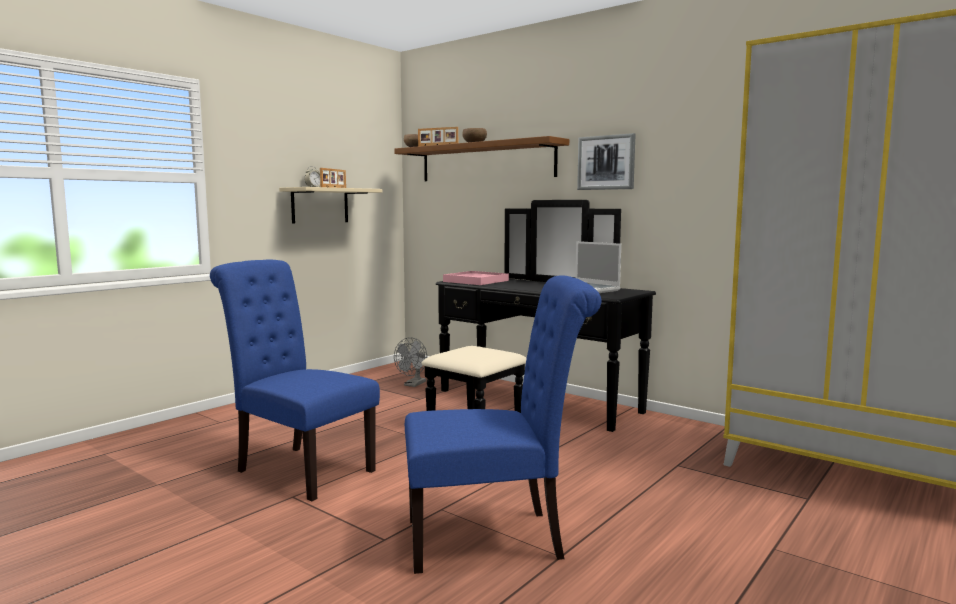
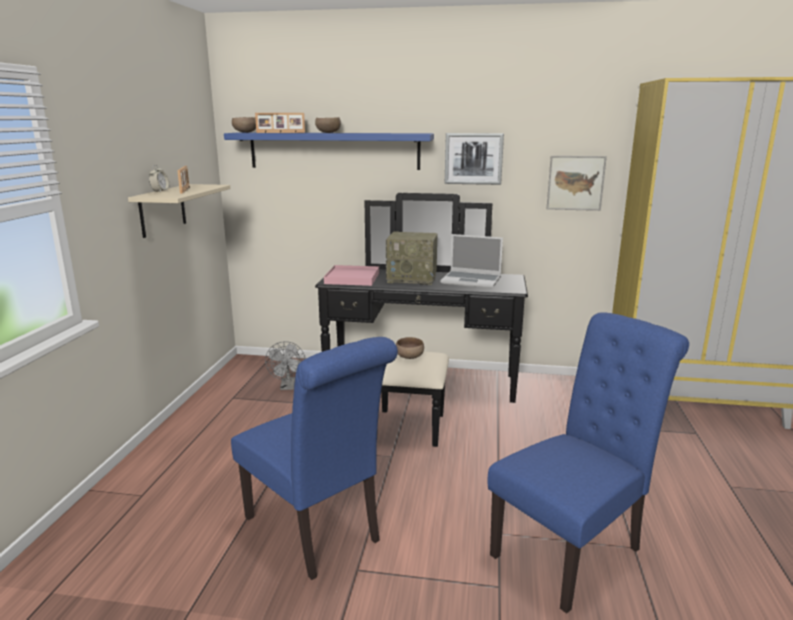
camera: 30 degrees left, 10 degrees up
(298, 469) = (317, 532): blue chair -> blue chair turned 135 degrees counterclockwise
(479, 350) = (410, 357): none -> brown bowl
(485, 162) = (334, 150): brown shelf -> blue shelf
(529, 285) = (413, 279): none -> radio
(713, 184) = (575, 183): none -> picture

